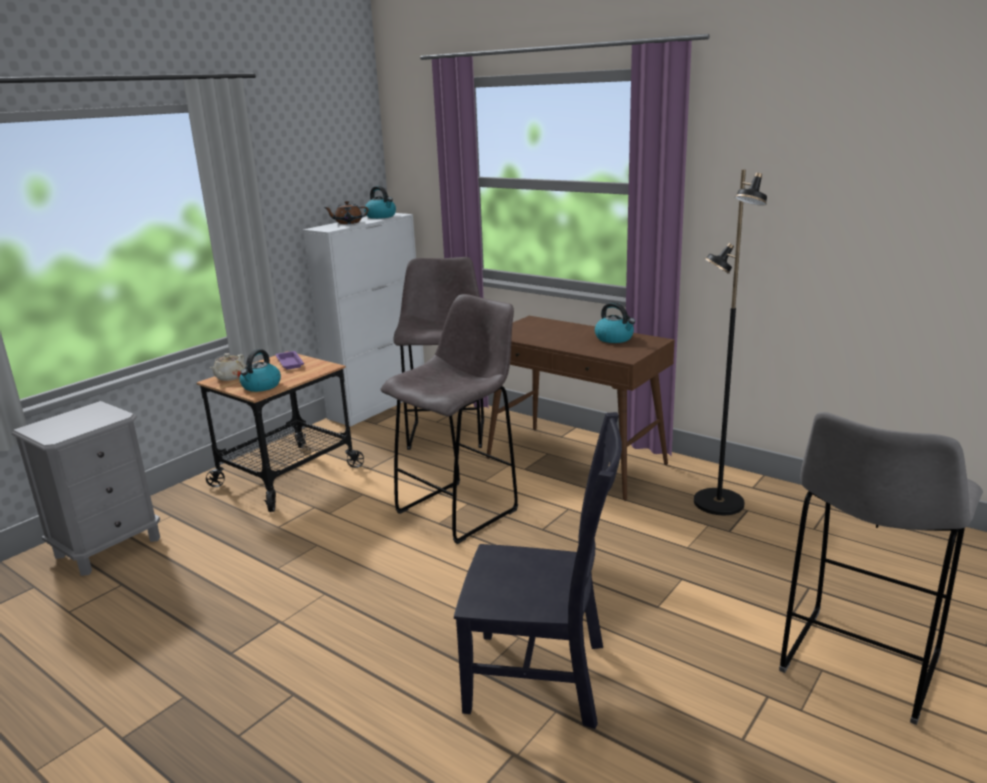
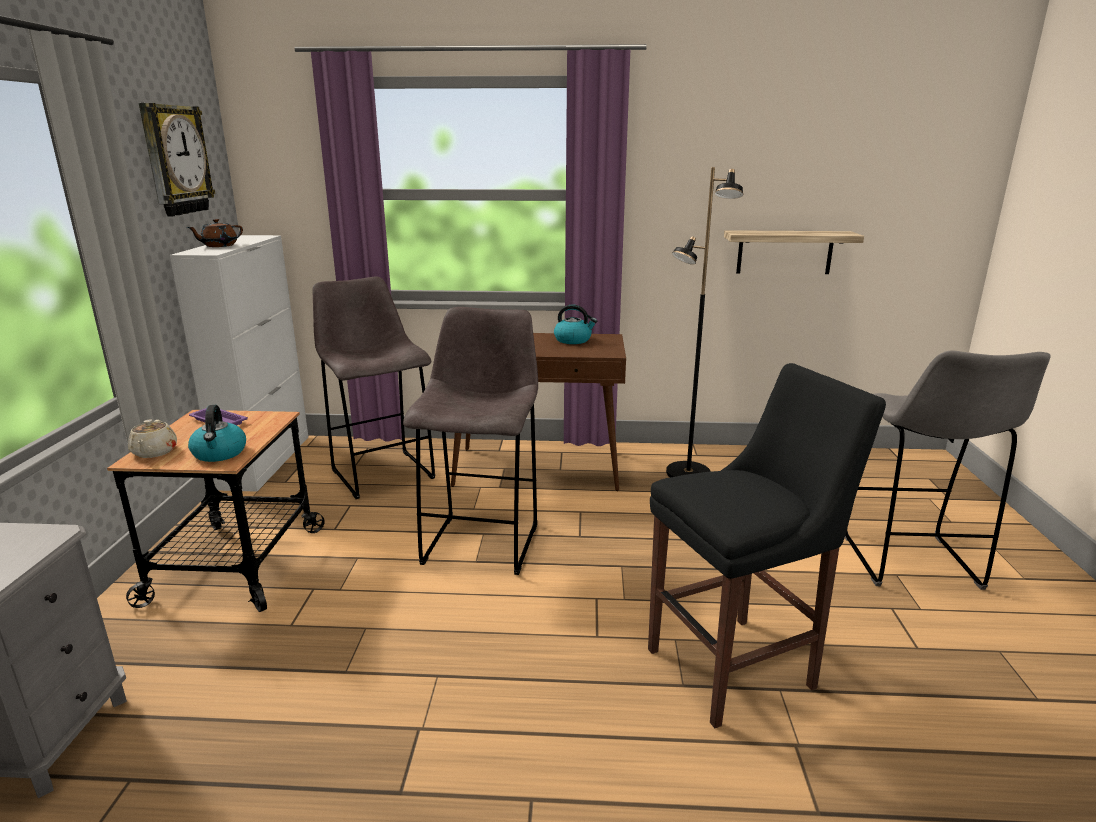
camera: 35 degrees left, 0 degrees up
(320, 154) = (175, 160): none -> wall clock
(381, 216) = (247, 238): kettle -> none
(543, 678) = (737, 666): black chair -> black stool
(877, 268) = (784, 252): none -> shelf

